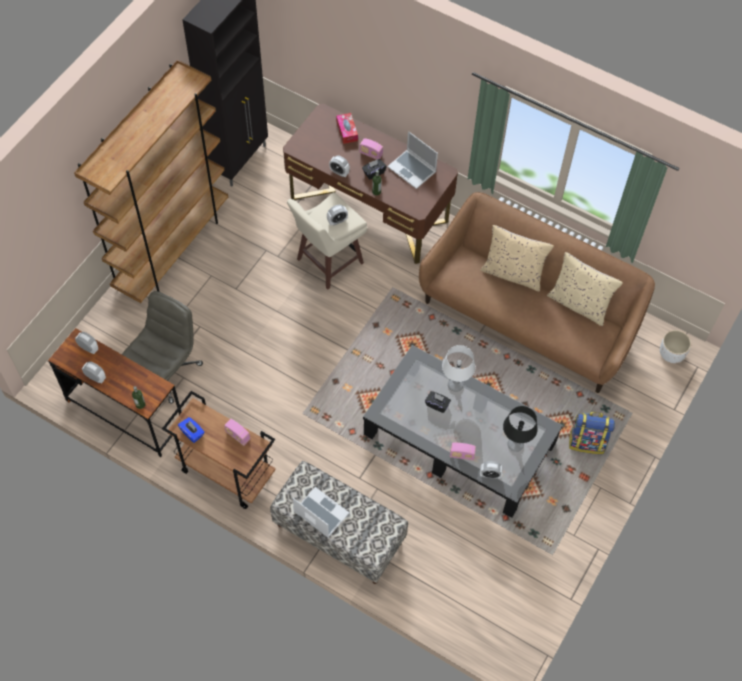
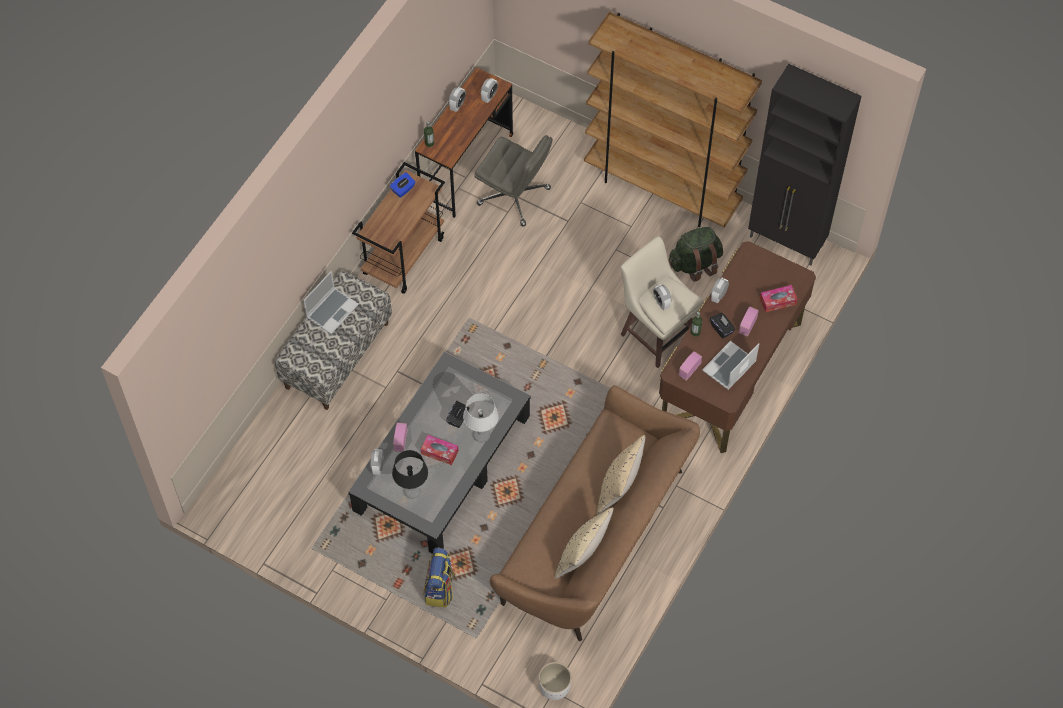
camera: 90 degrees right, 0 degrees up
(237, 436) = (400, 226): radio -> radio (689, 370)
(257, 228) = (695, 264): none -> green backpack
(473, 421) = (439, 452): none -> tissue box

